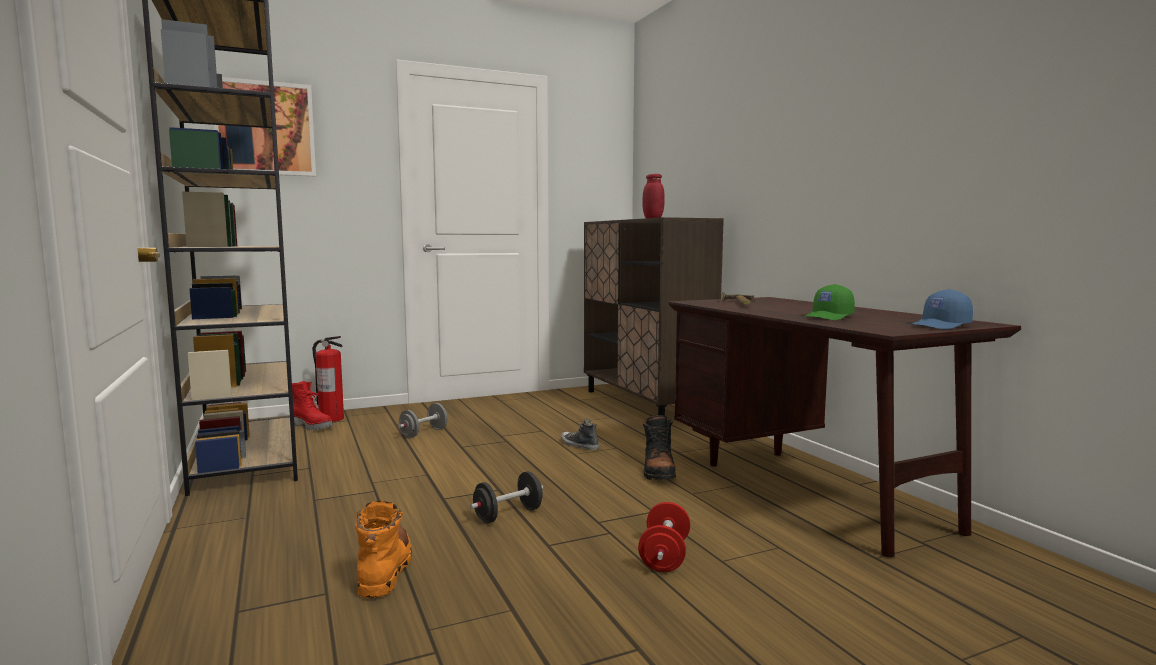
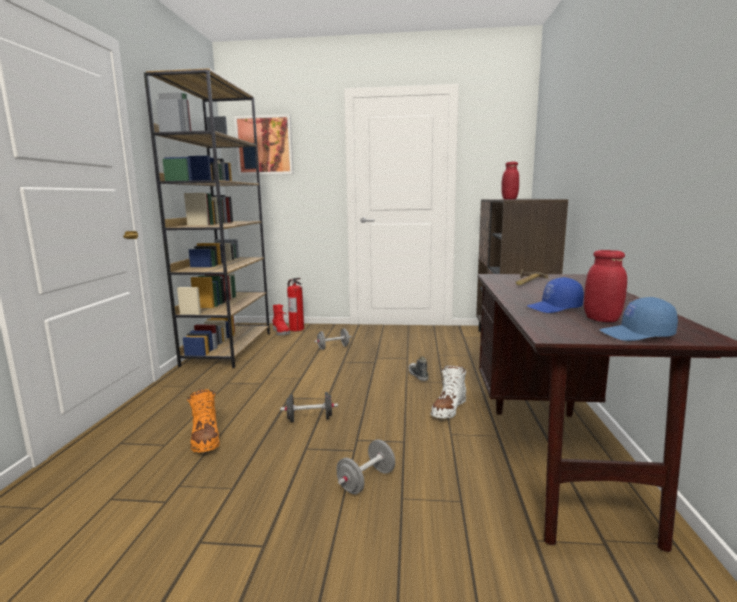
camera: 30 degrees right, 5 degrees up
(385, 569) = (205, 438): orange boot -> orange boot turned 135 degrees clockwise
(658, 471) = (448, 408): black boot -> white boot
(664, 556) = (366, 481): red dumbbell -> grey dumbbell
(829, 317) = (554, 308): green cap -> blue cap
(888, 320) = (601, 319): none -> red jar

